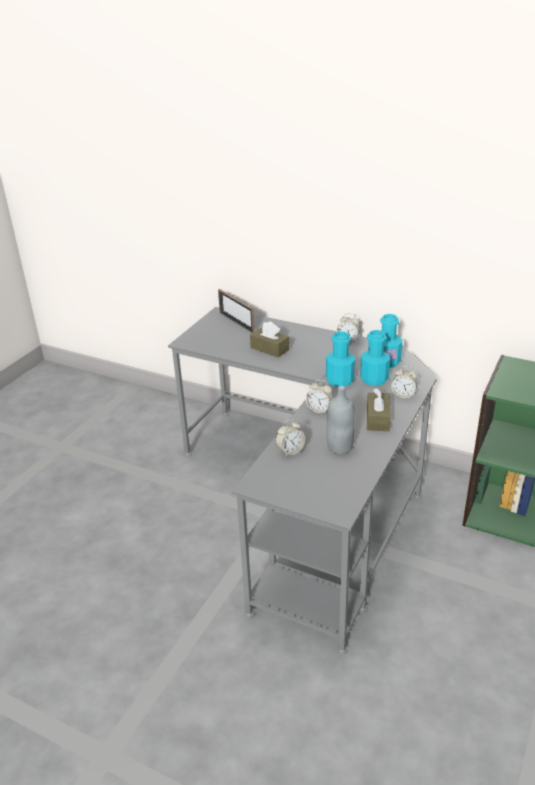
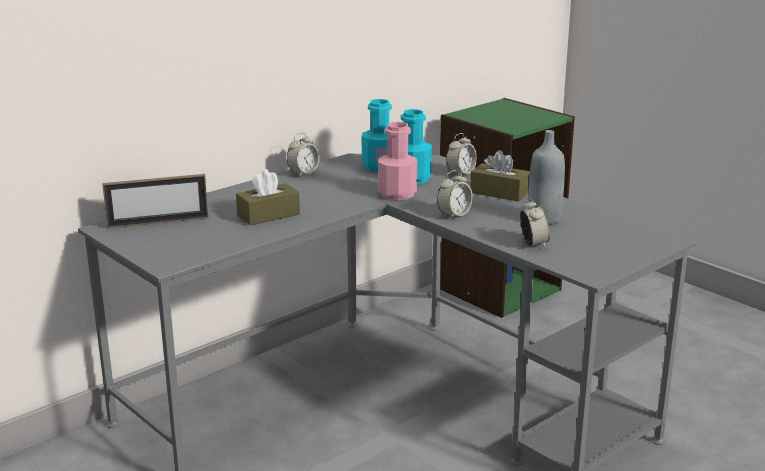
camera: 70 degrees left, 10 degrees down
(340, 380) = (397, 194): turquoise bottle -> pink bottle

